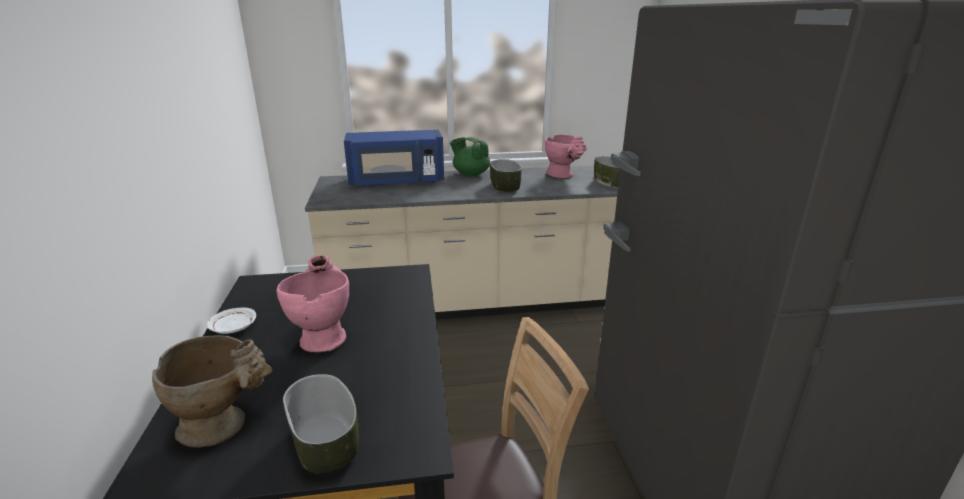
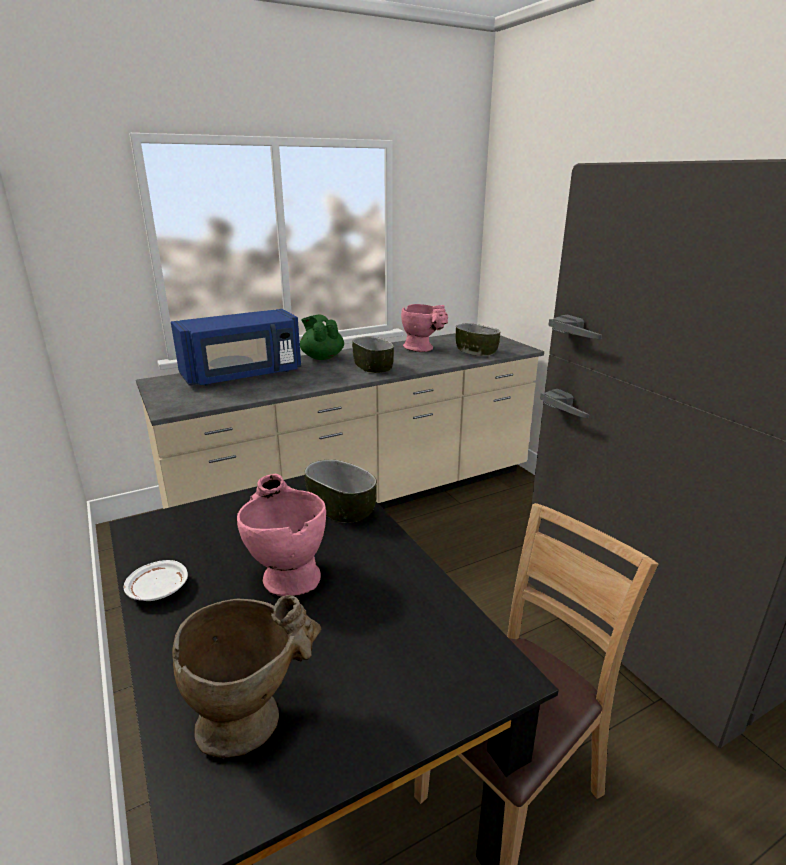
camera: 20 degrees left, 0 degrees up
(325, 444) = (396, 700): bowl -> bowl (341, 509)
(470, 174) = (322, 357): green teapot -> green teapot turned 45 degrees clockwise

